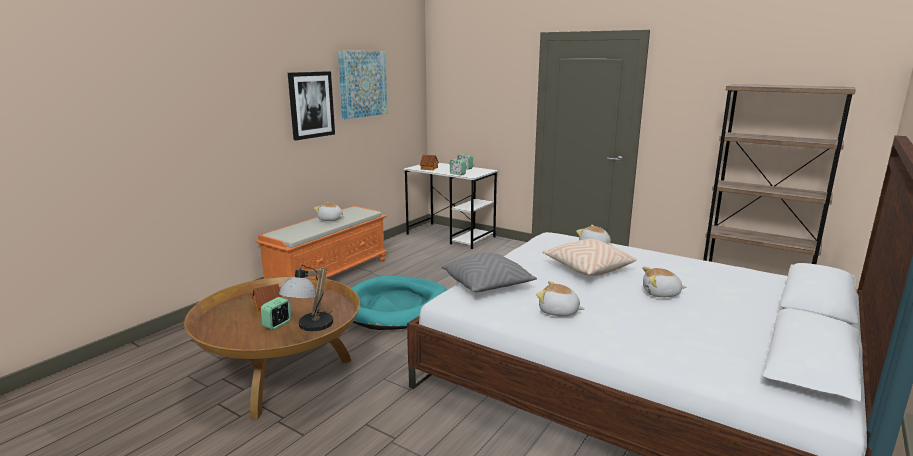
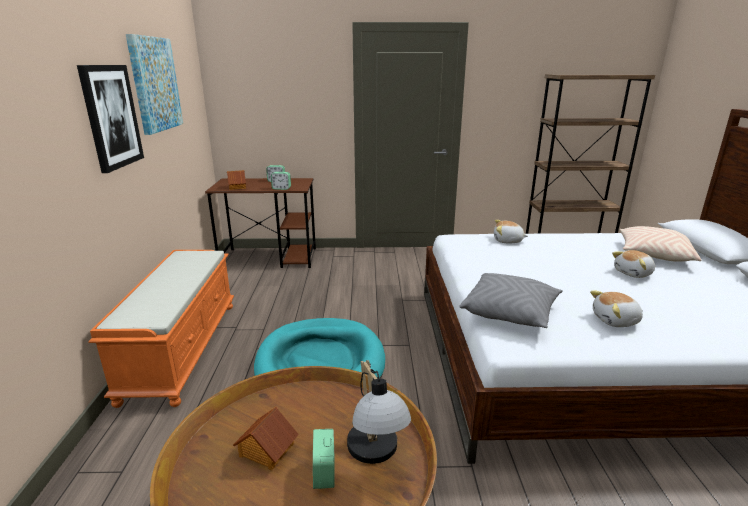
camera: 35 degrees left, 5 degrees up
(330, 219) = (173, 277): plush toy -> none
(451, 235) = (270, 258): white desk -> brown desk
(587, 268) = (546, 265): beige pillow -> beige pillow (653, 255)

